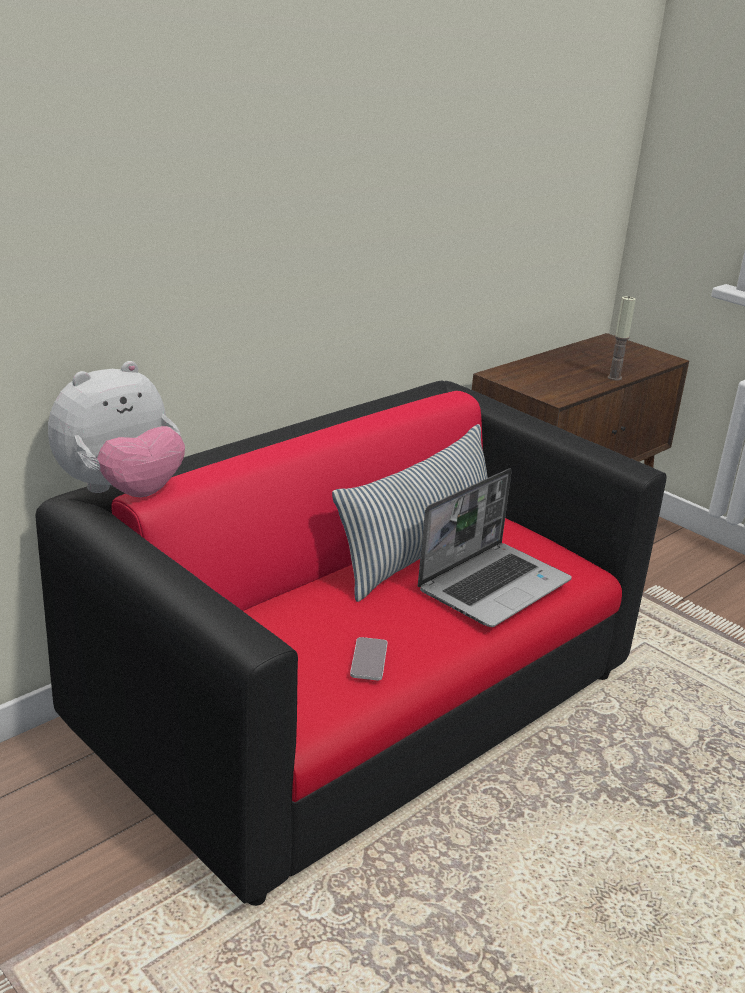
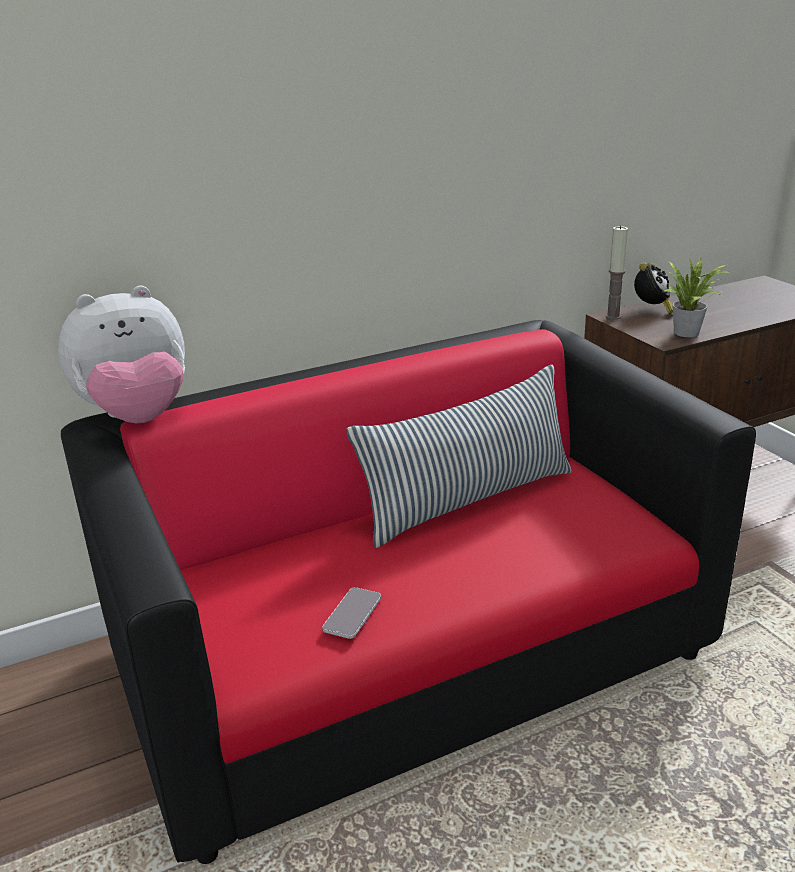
camera: 20 degrees right, 0 degrees up
(494, 585) = (534, 543): laptop -> none
(529, 368) = (652, 310): none -> alarm clock
(572, 390) = (690, 332): none -> potted plant
(614, 377) = (748, 321): candle -> candle (613, 316)

